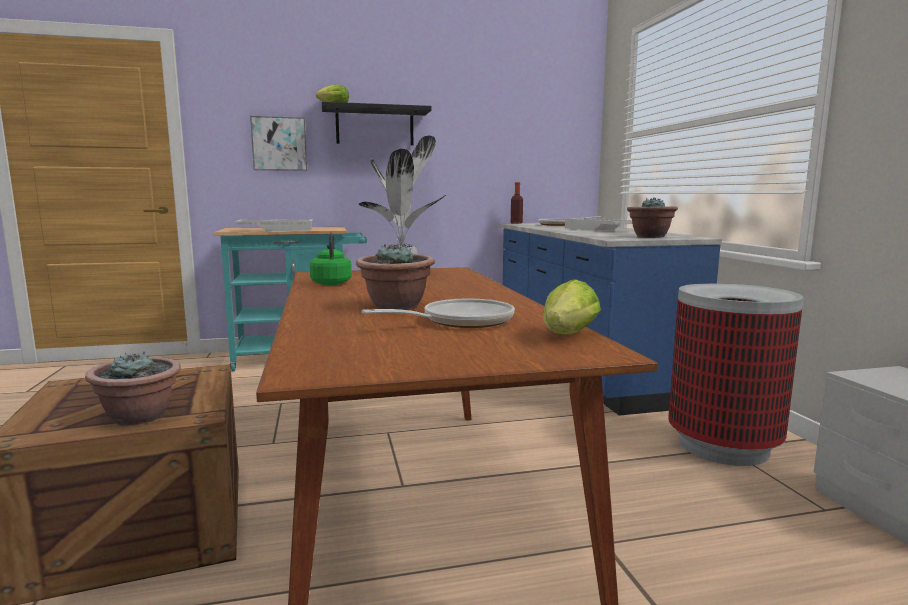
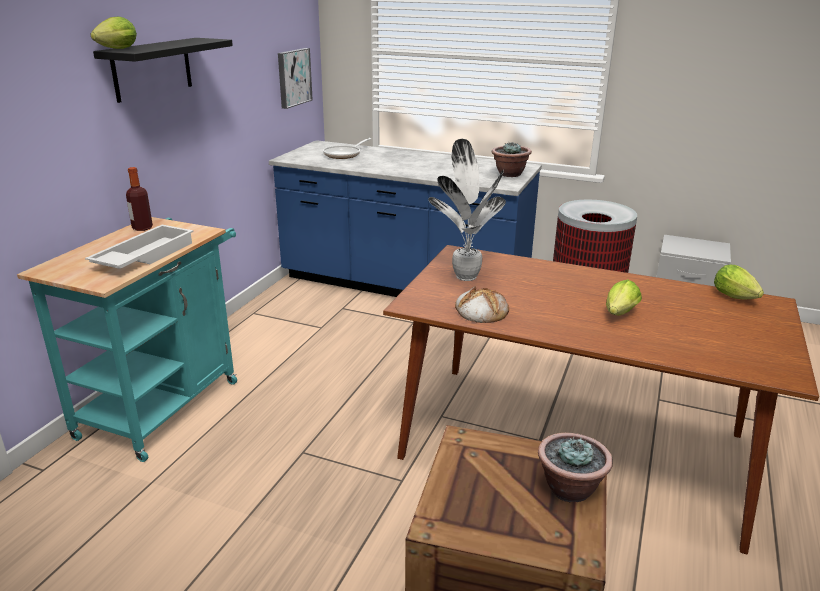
camera: 55 degrees left, 15 degrees up
(279, 144) = (52, 120): picture -> picture (293, 77)
(331, 283) = (481, 311): green kettle -> bread
(396, 307) = (619, 314): potted plant -> lettuce
(460, 321) = (681, 310): frying pan -> none
(516, 223) = (289, 157): bottle -> bottle (142, 228)
(596, 229) = (416, 162): white tray -> none

